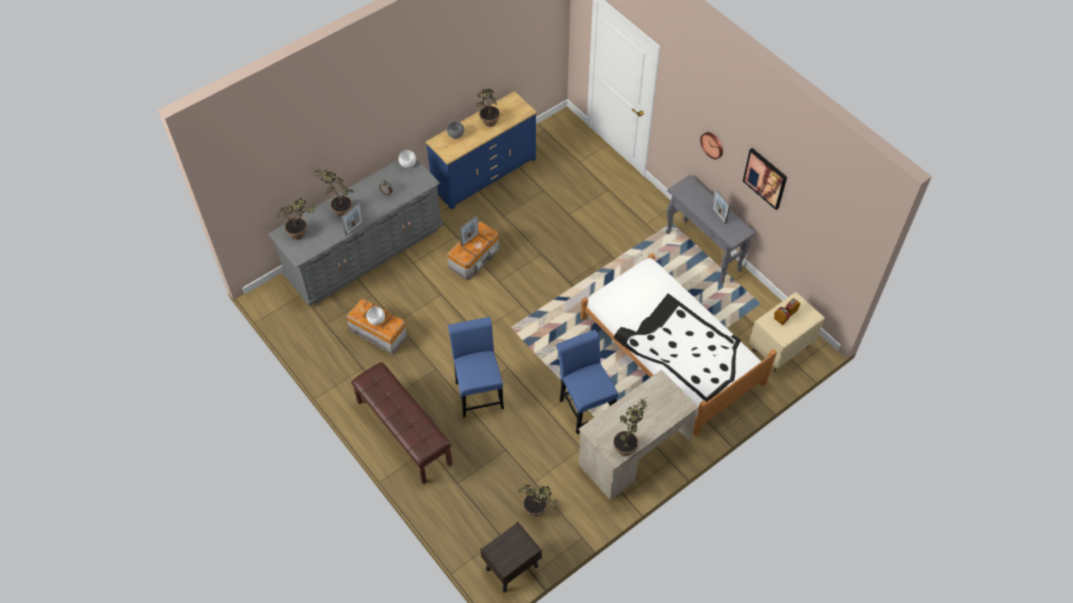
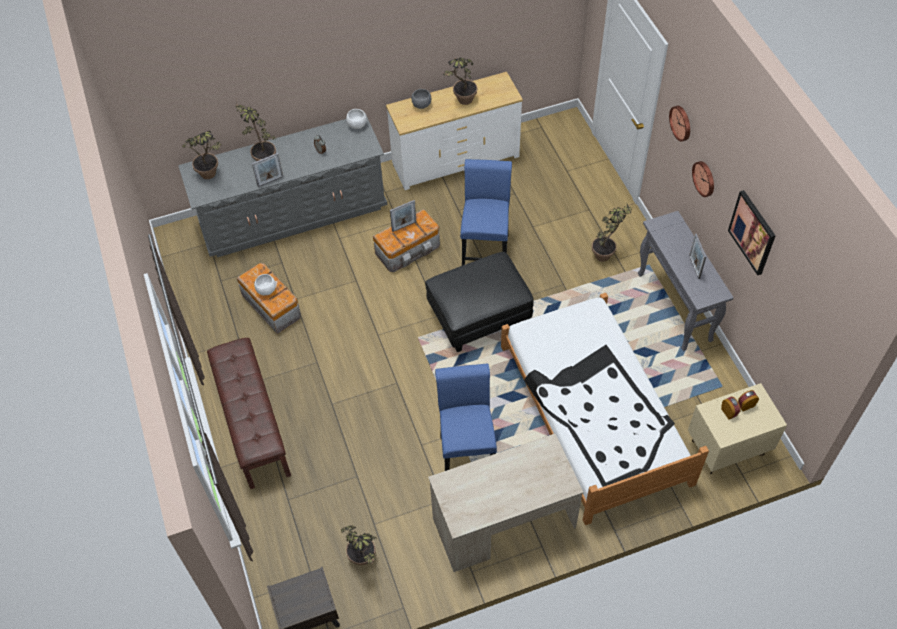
camera: 20 degrees right, 0 degrees up
(478, 391) = (353, 400): blue chair -> blue chair (485, 247)
(484, 173) = (455, 159): blue dresser -> white dresser
(553, 298) = (478, 316): none -> black ottoman
(627, 445) = (479, 514): potted plant -> potted plant (606, 253)
(683, 105) = (681, 123): none -> wall clock

